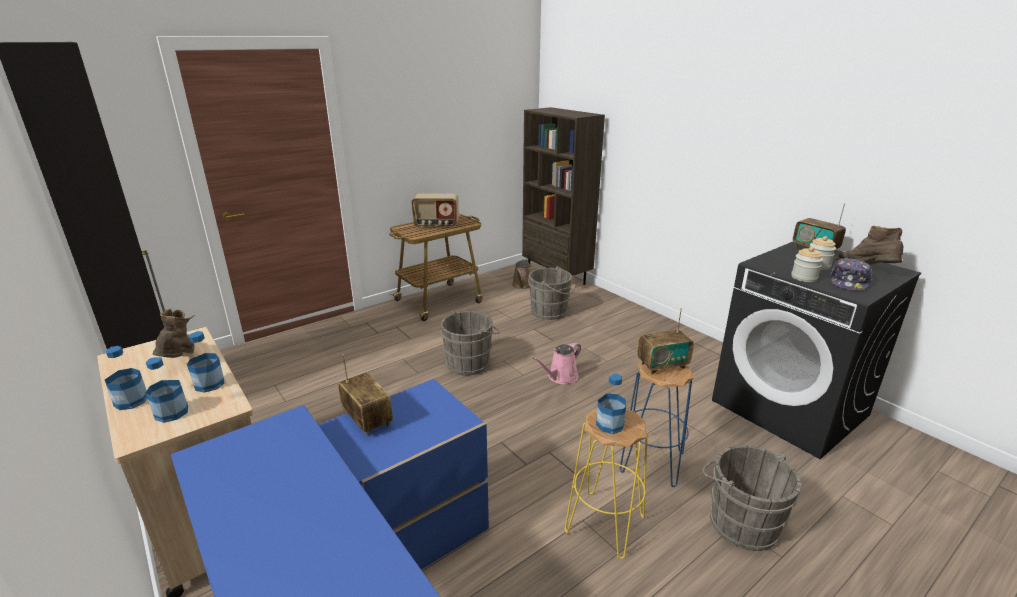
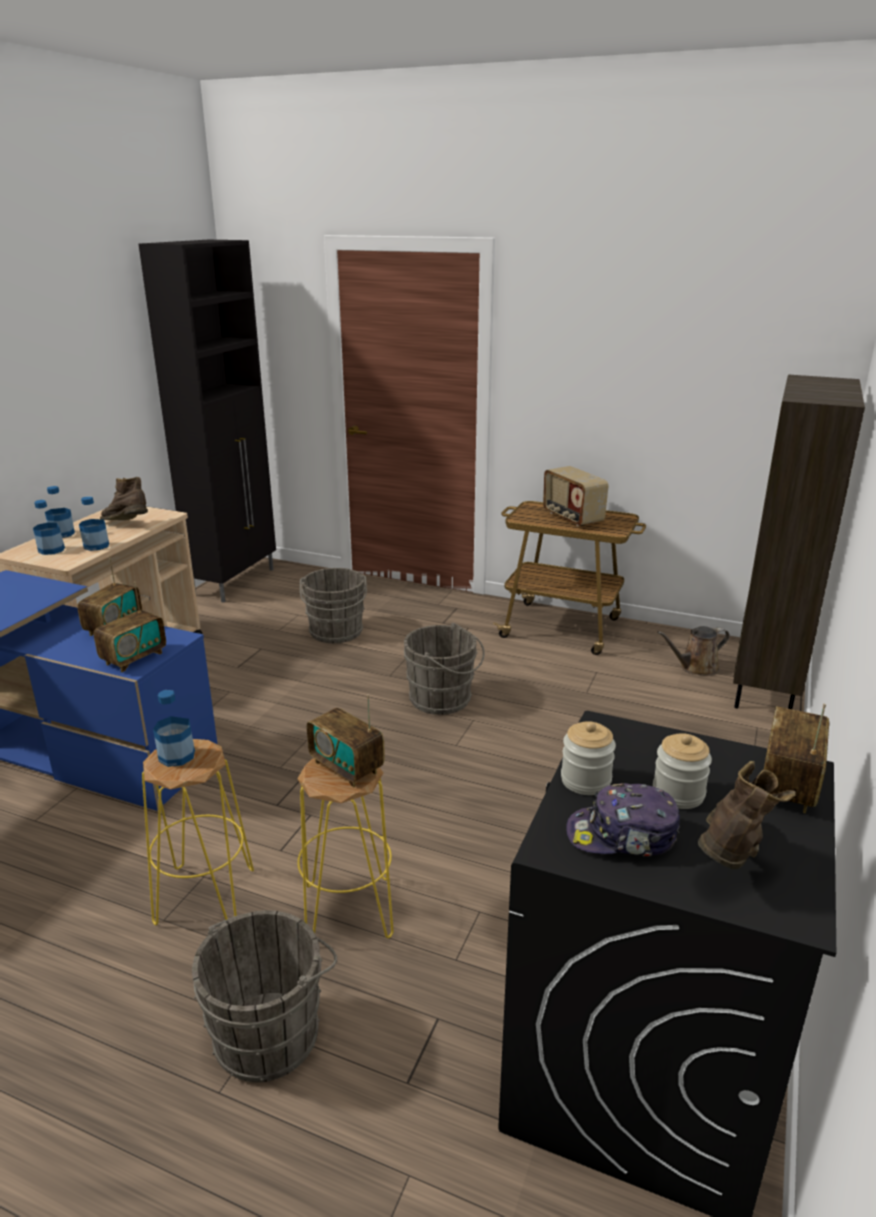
camera: 60 degrees right, 0 degrees up
(181, 359) = (127, 525): brown boot -> brown boot turned 105 degrees counterclockwise
(443, 417) = (134, 658): none -> radio
(551, 312) = (649, 716): grey bucket -> grey bucket (336, 633)
(560, 377) = (480, 776): pink watering can -> none
(651, 462) = (347, 910): blue stool -> yellow stool

